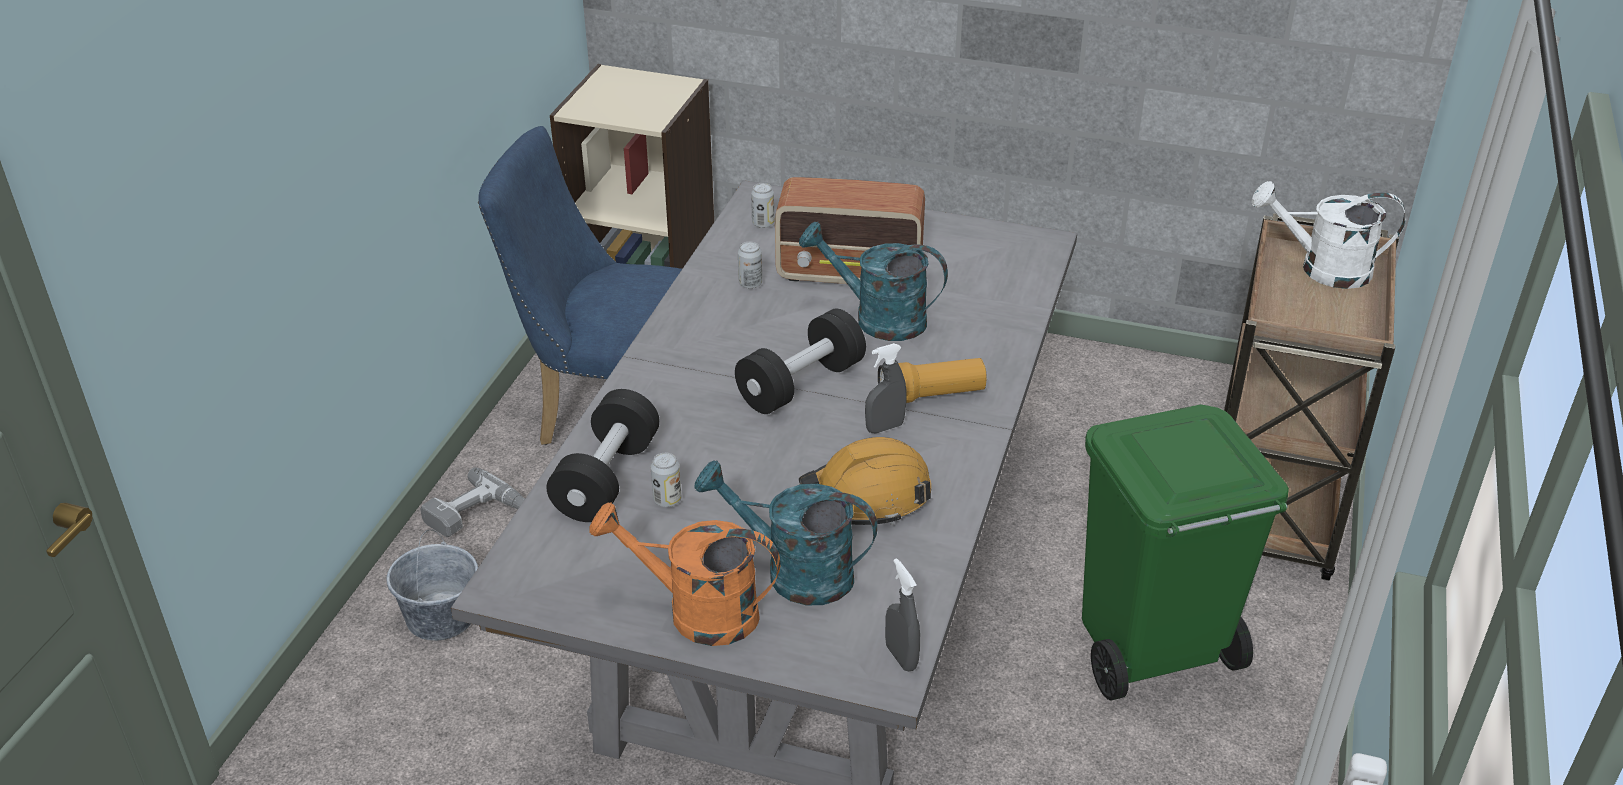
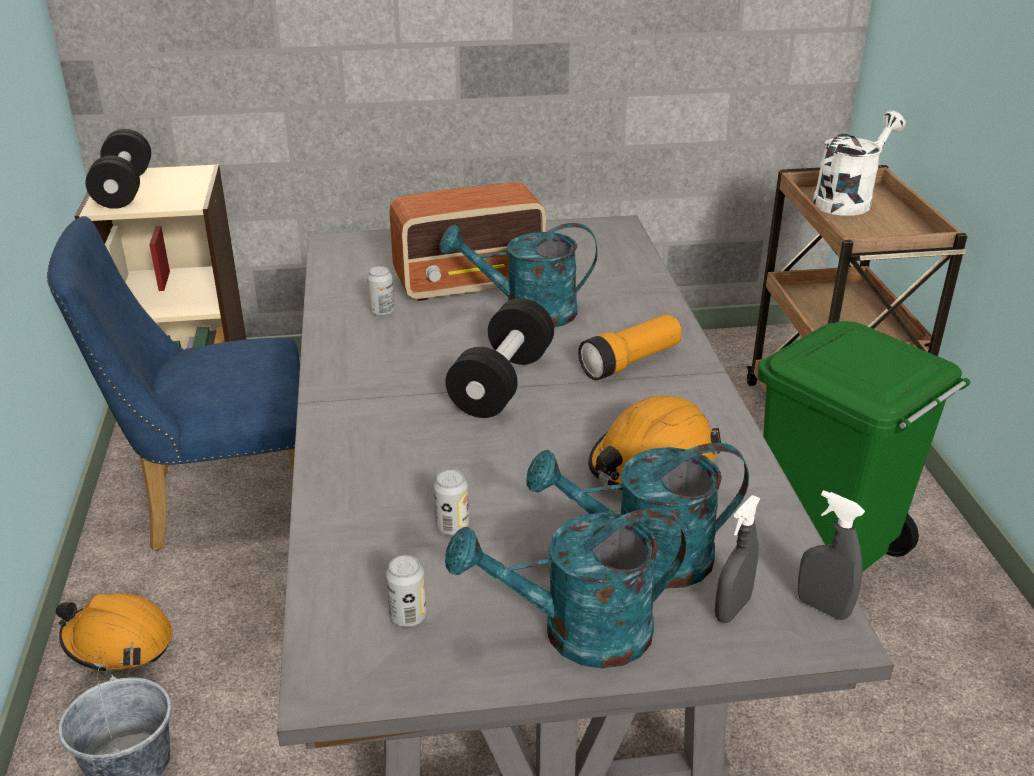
camera: 25 degrees left, 5 degrees down
(478, 516) = (118, 642): power drill -> orange hard hat
(607, 479) = (369, 525): black dumbbell -> black dumbbell (124, 189)
(697, 612) = (577, 633): orange watering can -> turquoise watering can
(763, 223) = (355, 262): can -> can (408, 616)
(884, 427) = (613, 399): grey spray bottle -> grey spray bottle (732, 609)
(1322, 269) = (848, 200): white watering can -> white watering can turned 150 degrees clockwise

